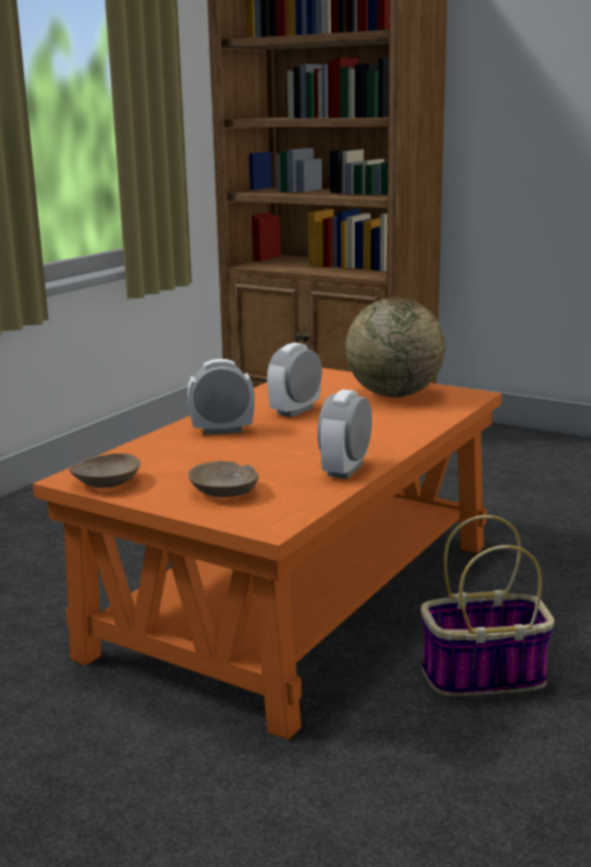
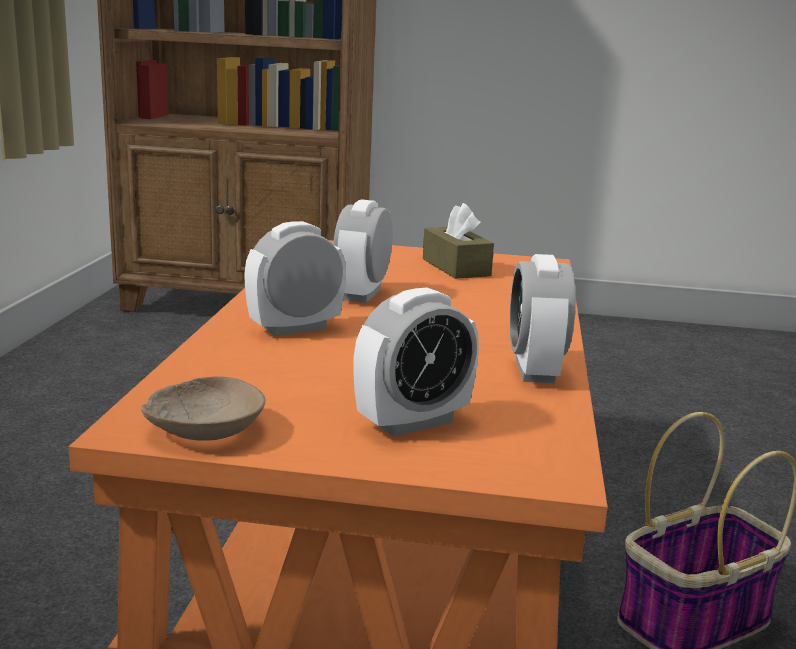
camera: 25 degrees left, 0 degrees up
(225, 491) = (413, 422): beige bowl -> alarm clock
(394, 394) = (456, 267): globe -> brown tissue box

